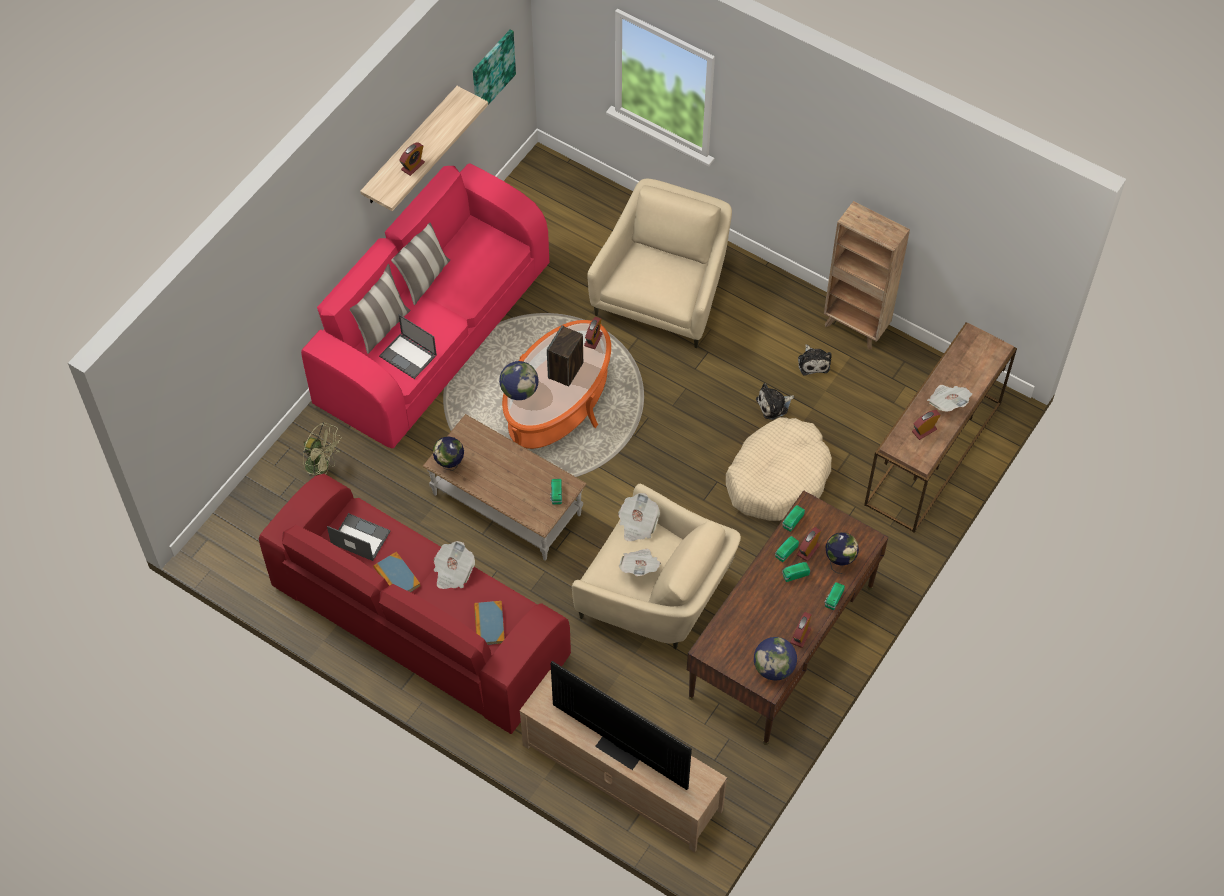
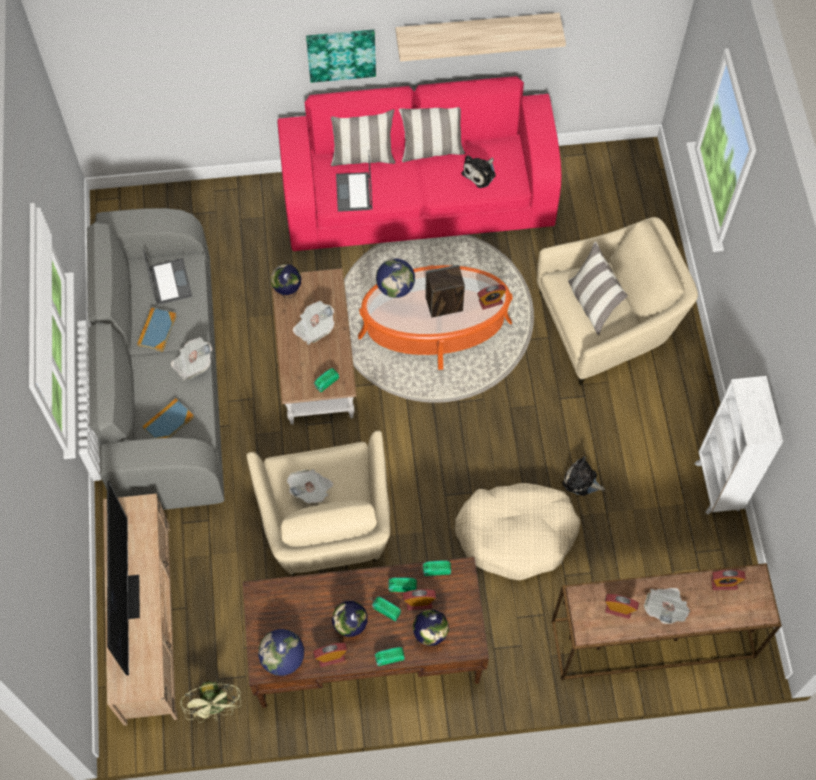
camera: 50 degrees right, 5 degrees up
(322, 466) = (240, 220): green fan -> green fan (216, 707)
(413, 166) = (452, 42): alarm clock -> alarm clock (724, 583)
(419, 622) = (165, 381): red sofa -> grey sofa
(492, 71) = (614, 30): picture -> picture (341, 54)
(637, 524) = (349, 459): newspaper -> newspaper (314, 328)
(659, 278) = (593, 304): none -> pillow
(788, 606) = (350, 627): none -> globe
(813, 362) = (651, 480): plush toy -> plush toy (480, 173)
(856, 327) = (717, 487): brown bookcase -> white bookcase

